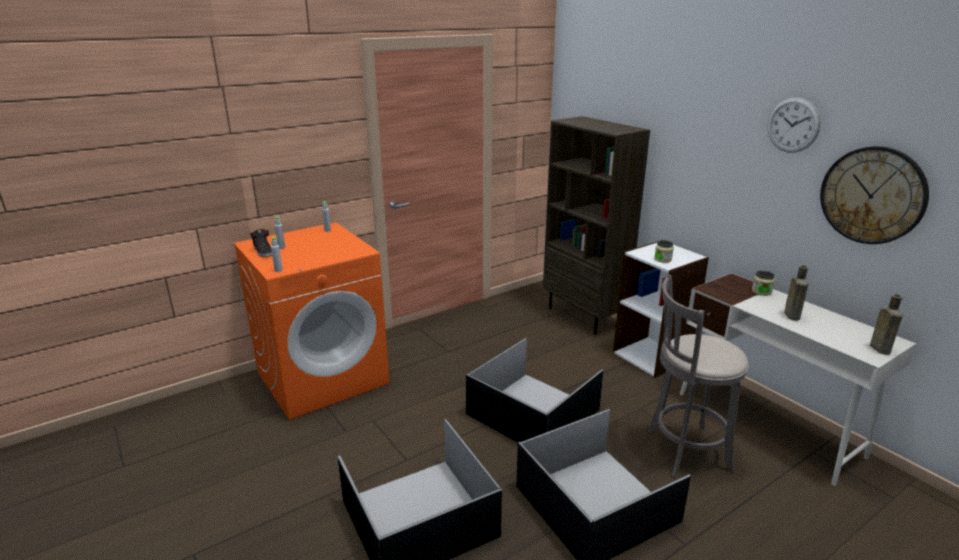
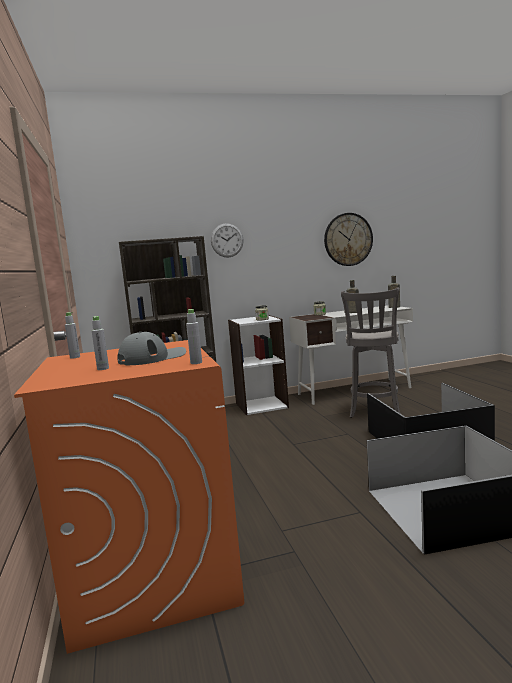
camera: 70 degrees left, 15 degrees down
(263, 251) = (102, 374): black shoe -> none
(306, 254) = (152, 358): none -> grey cap
(534, 412) = (310, 448): black storage box -> none
(793, 125) = (298, 212): wall clock -> wall clock (227, 240)

